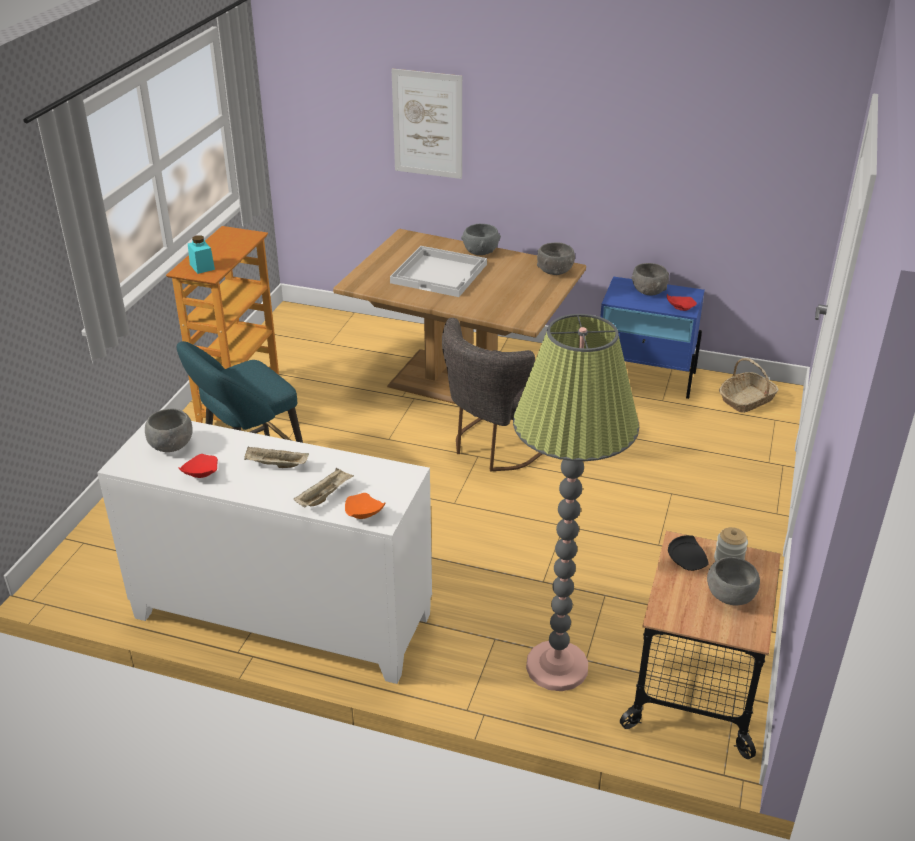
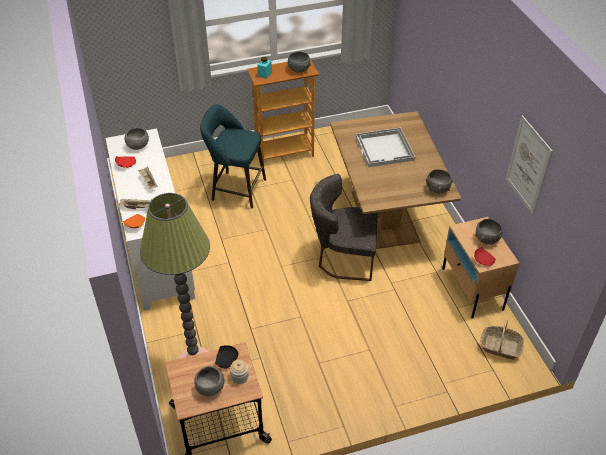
camera: 55 degrees right, 10 degrees up
(427, 124) = (443, 59): picture -> picture (528, 165)
(480, 251) = (426, 151): grey bowl -> grey bowl (299, 69)
(644, 377) = (472, 289): blue nightstand -> beige nightstand

